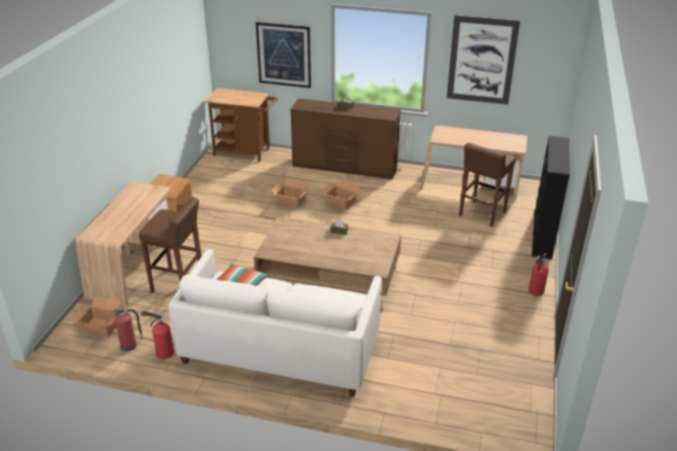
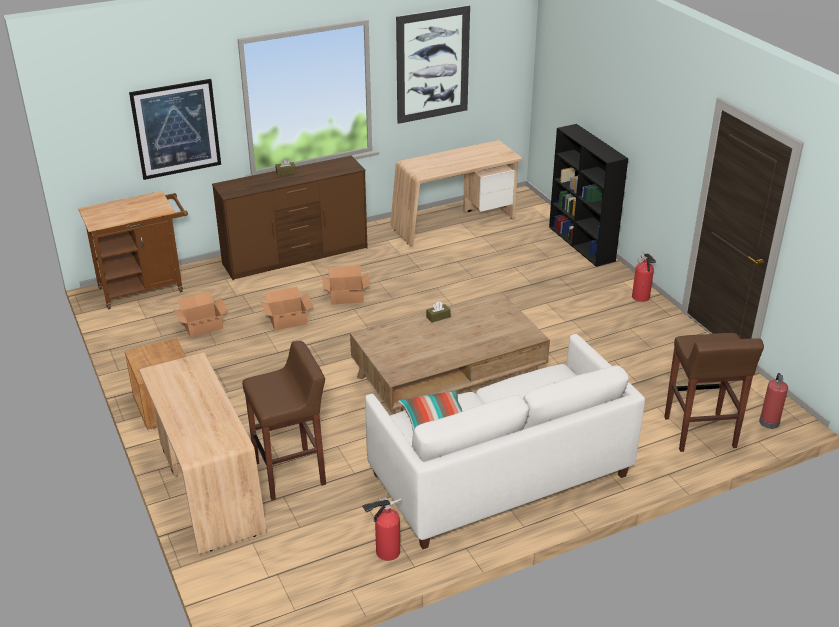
camera: 40 degrees left, 0 degrees up
(100, 327) = (268, 572): cardboard box -> cardboard box (202, 326)
(129, 345) = (335, 569): fire extinguisher -> fire extinguisher (769, 421)
(481, 214) = (501, 246): brown stool -> brown stool (700, 433)

